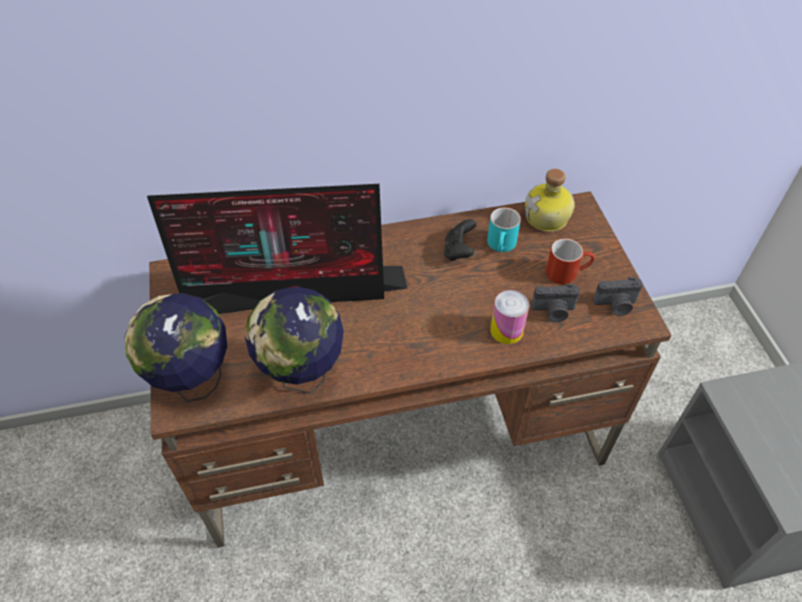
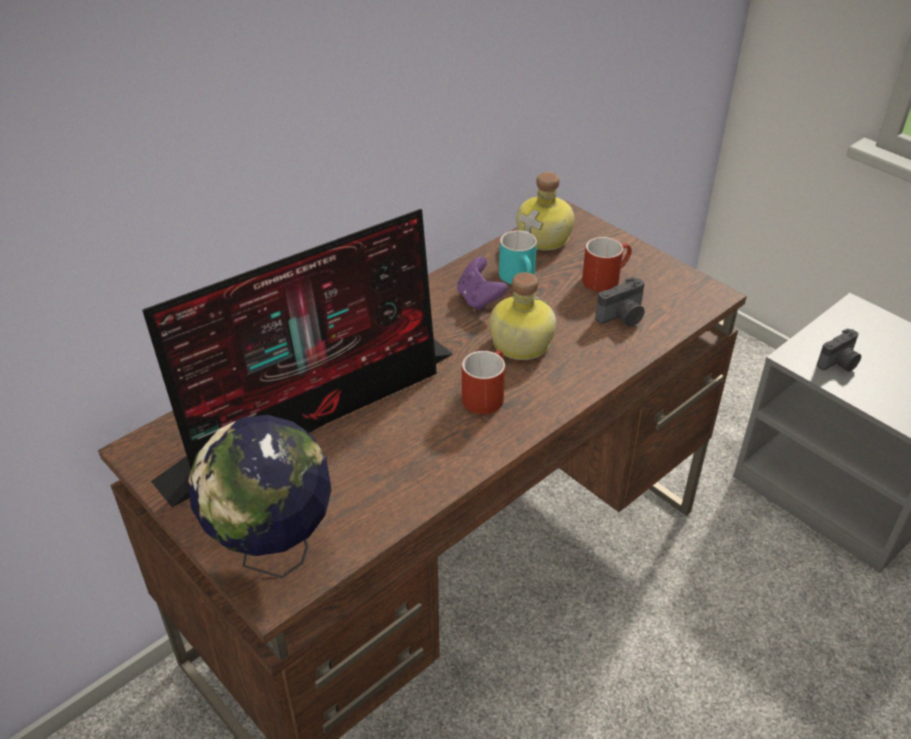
camera: 30 degrees left, 10 degrees down
(303, 376) = (406, 487): globe -> none
(405, 329) = (485, 394): none -> red mug
(458, 251) = (479, 299): black game controller -> purple game controller
(460, 299) = (519, 343): none -> bottle
(506, 330) = (591, 352): can -> none
(616, 305) = (676, 289): camera -> camera (839, 363)

